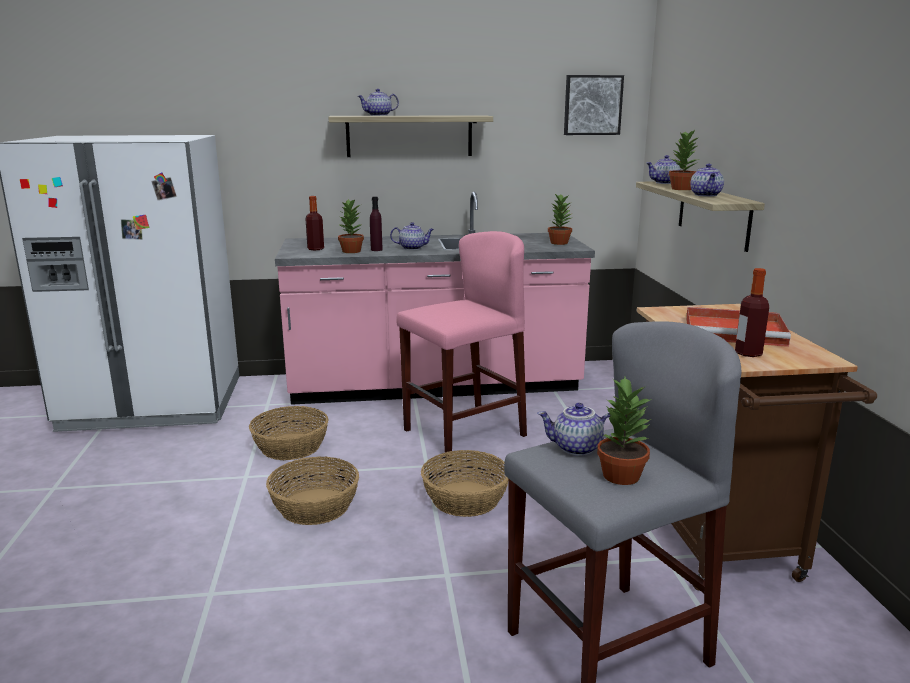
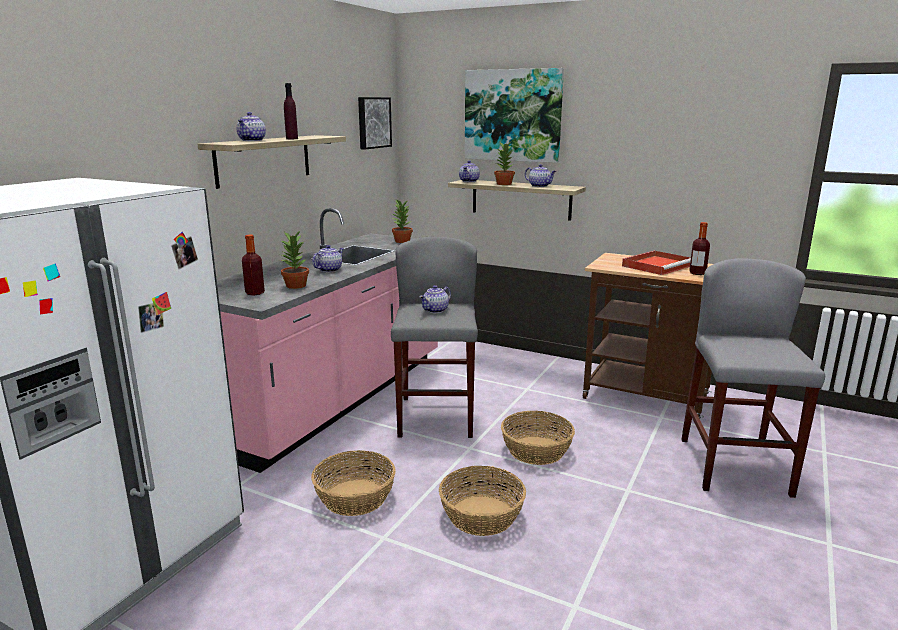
camera: 55 degrees left, 0 degrees up
(376, 250) = (309, 279): purple bottle -> purple bottle (292, 139)
(464, 433) = (436, 417): pink stool -> grey stool
(576, 448) = (736, 348): teapot -> teapot (435, 310)
(620, 475) = (777, 349): potted plant -> none
(718, 95) = (512, 115): none -> picture

